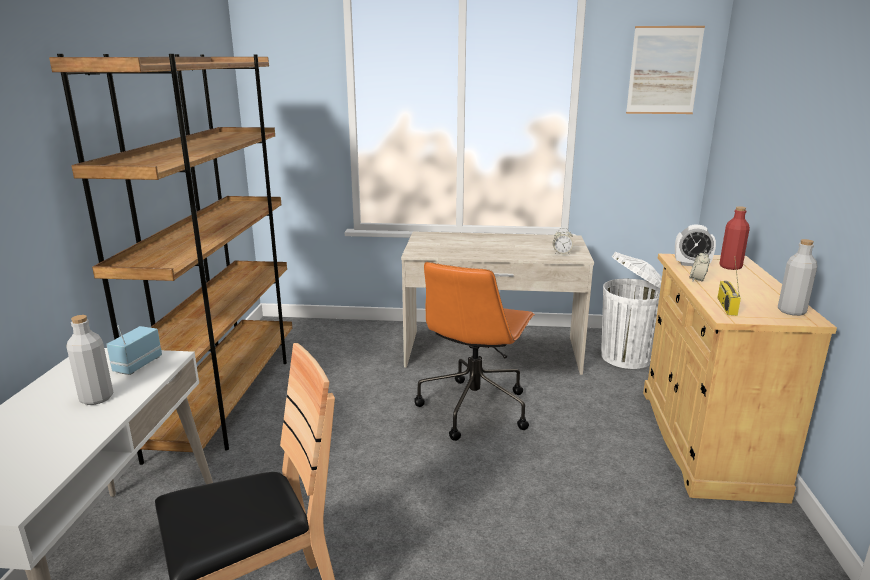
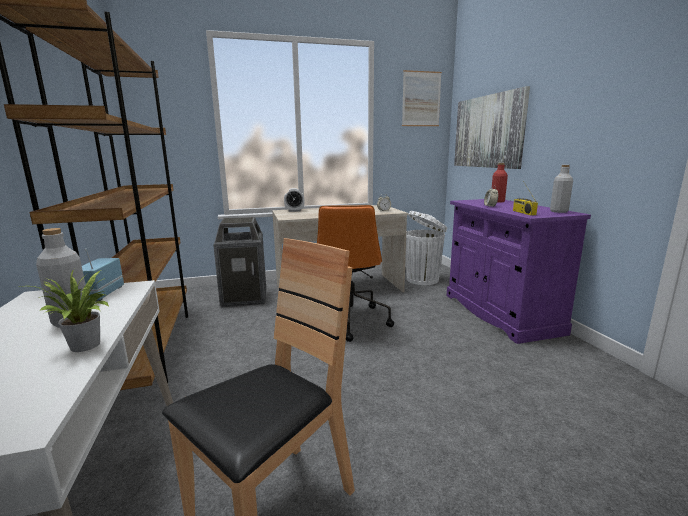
camera: 20 degrees left, 5 degrees down
(90, 433) = (85, 347): none -> potted plant
(364, 345) = (245, 297): none -> trash can
(692, 264) = (476, 202): alarm clock -> alarm clock (294, 211)
(706, 440) = (500, 313): beige cabinet -> purple cabinet
(752, 142) = (488, 132): none -> picture

